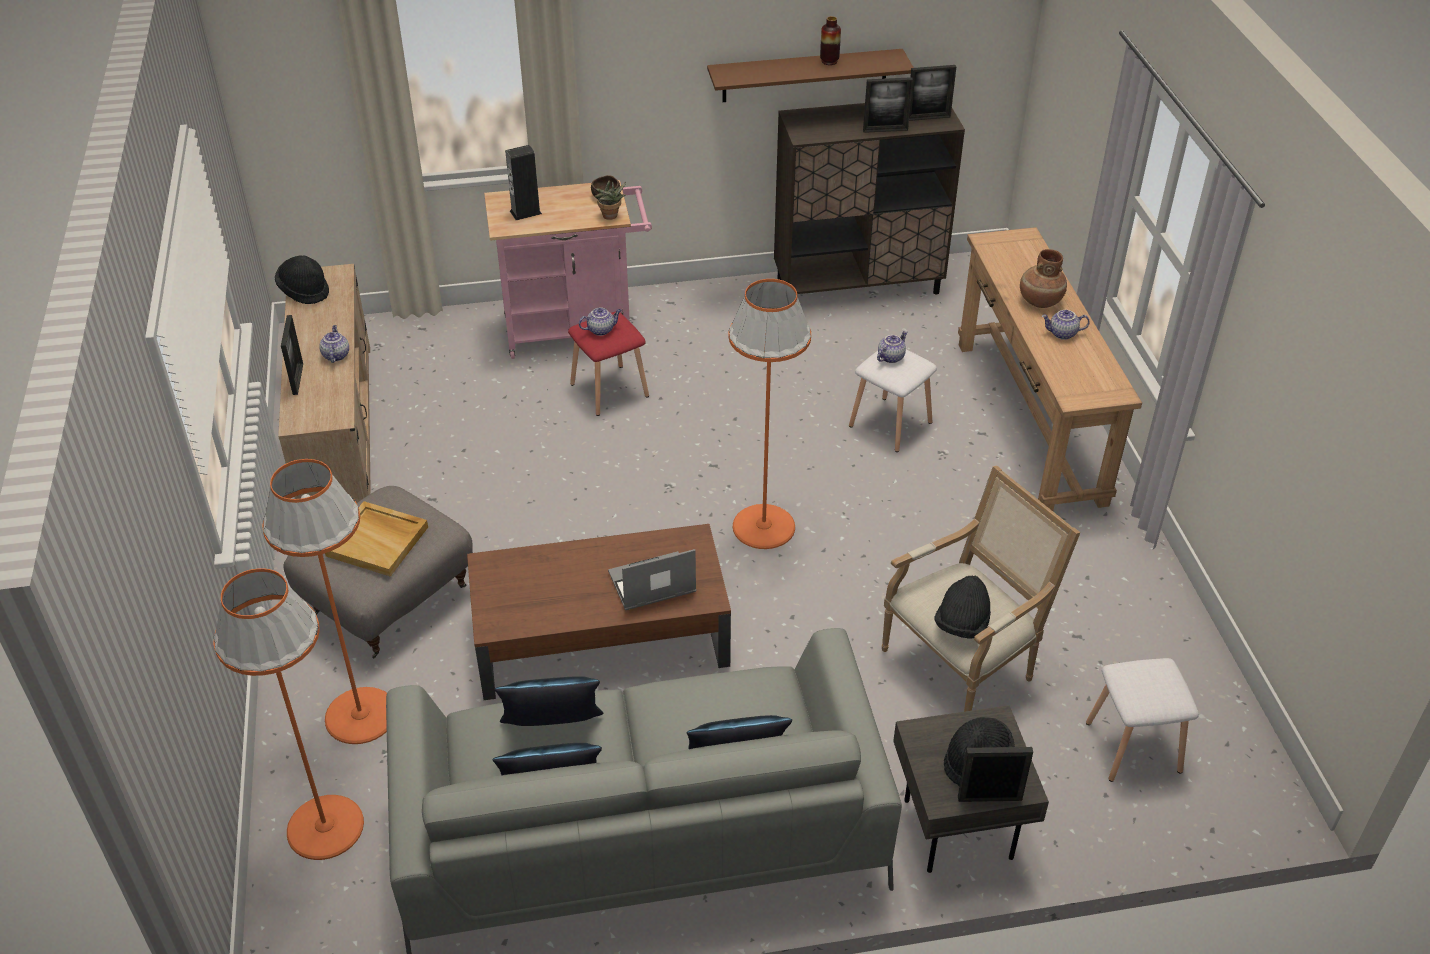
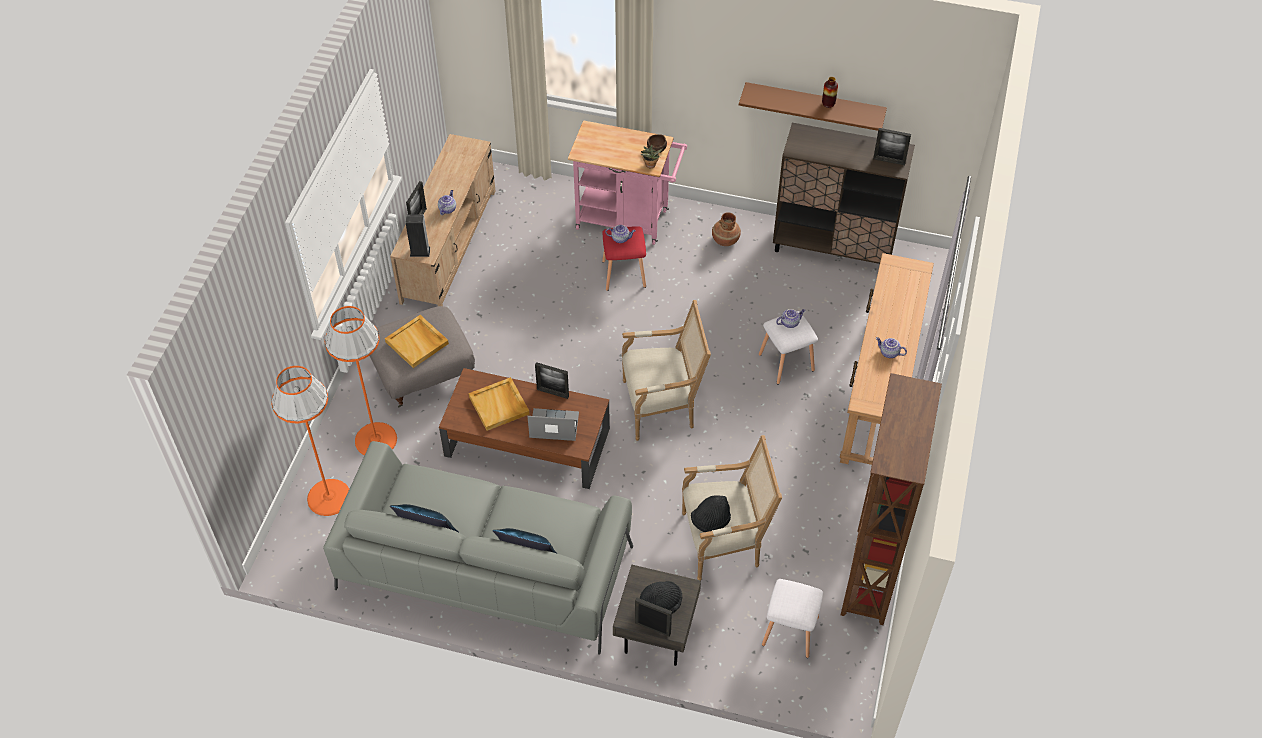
camera: 25 degrees right, 10 degrees up
(304, 291) = (452, 154): black hat -> none
(525, 212) = (600, 145): speaker -> speaker (420, 251)
(552, 732) = (446, 497): blue pillow -> none
(553, 584) = (499, 405): none -> beige tray
(764, 526) = (662, 406): orange floor lamp -> armchair
(885, 130) = (852, 162): picture frame -> picture frame (553, 393)
(1039, 301) = (892, 322): brown vase -> brown vase (725, 240)
(1179, 637) = (869, 576): none -> brown bookcase

